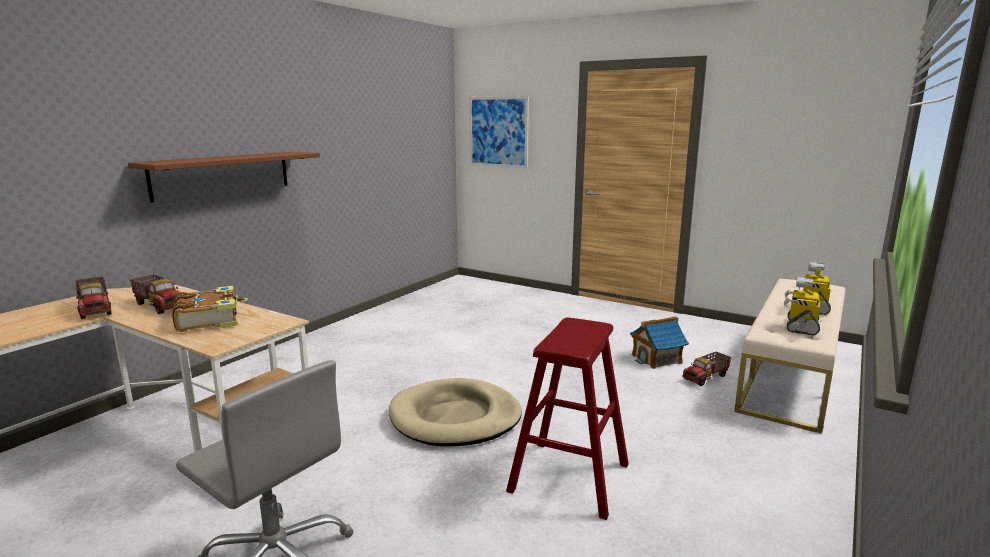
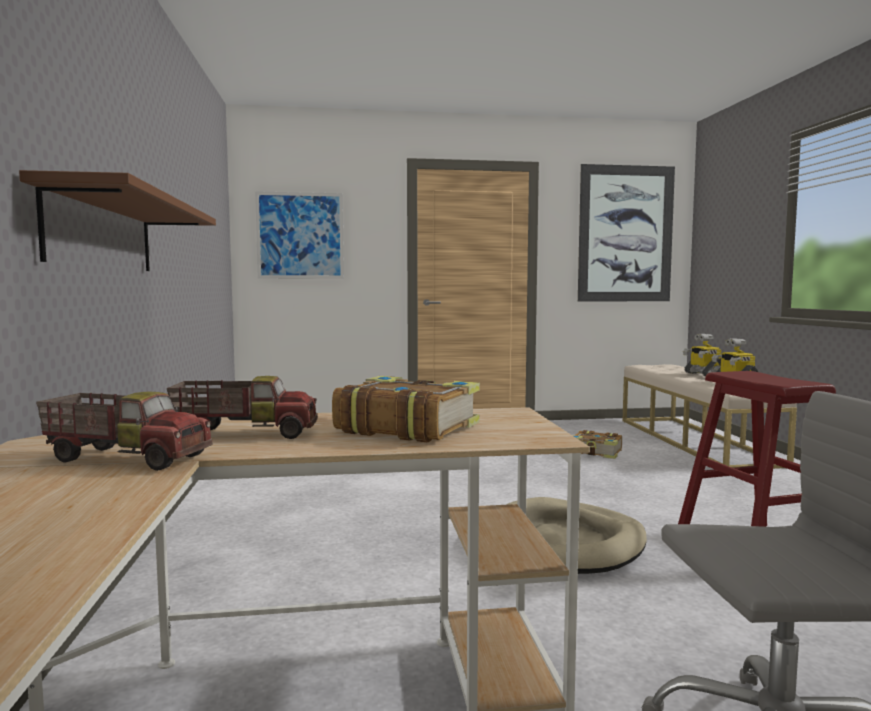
camera: 40 degrees left, 10 degrees down
(657, 359) = (596, 452): toy house -> book
(706, 377) = (657, 455): toy truck -> none
(805, 132) = (625, 234): none -> picture

